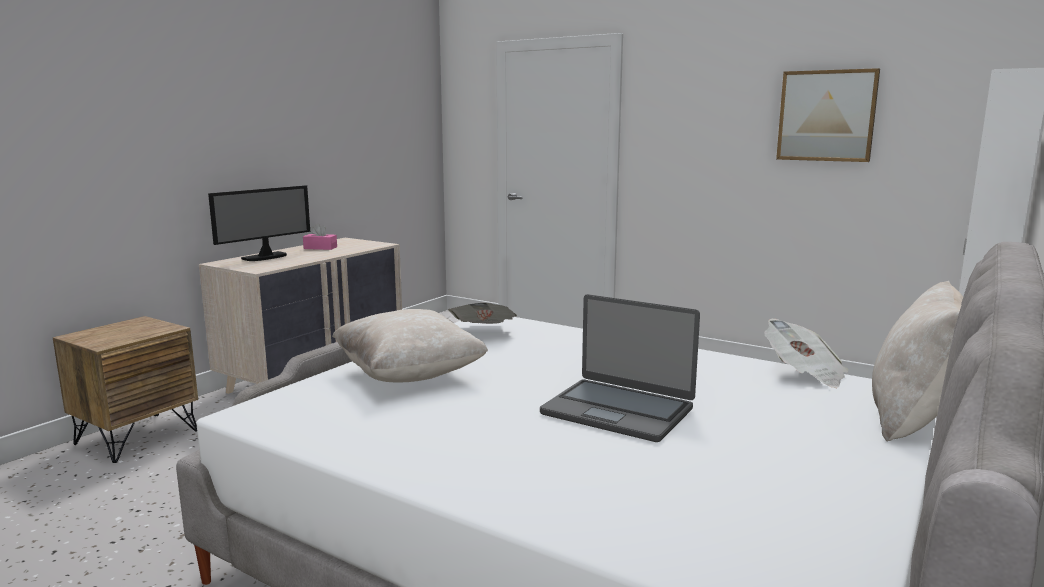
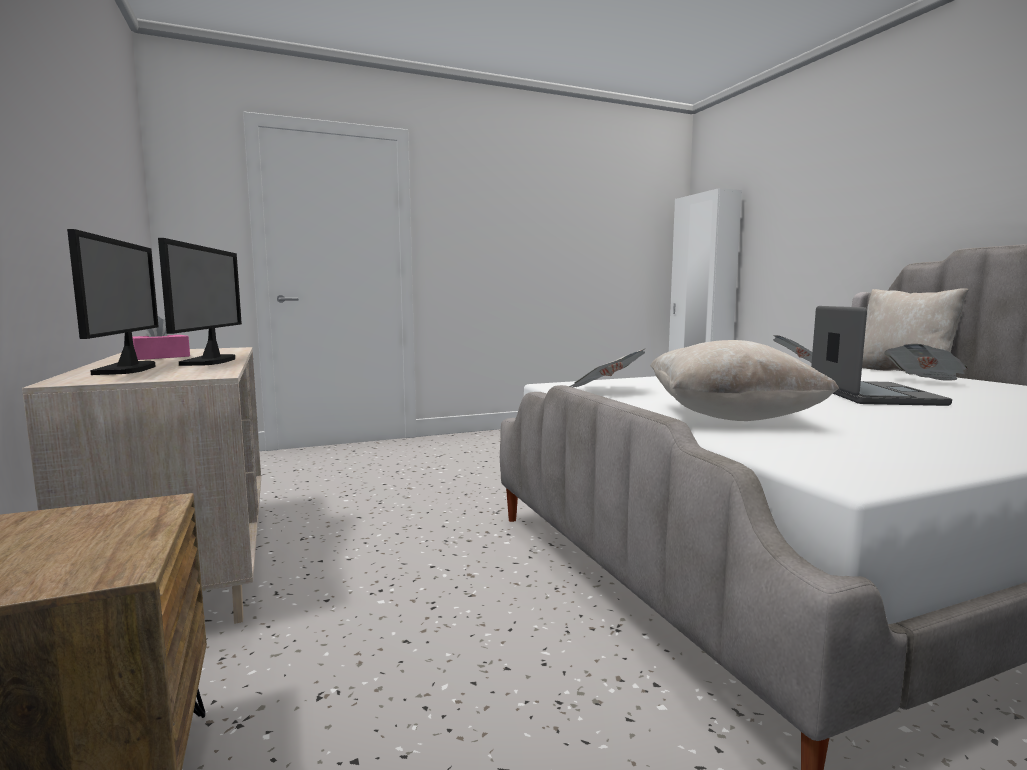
camera: 55 degrees left, 5 degrees down
(313, 257) = (211, 361): none -> monitor
(618, 410) = (872, 395): laptop -> laptop turned 60 degrees counterclockwise
(801, 432) = (925, 382): none -> newspaper
(826, 116) = (580, 221): picture -> none

